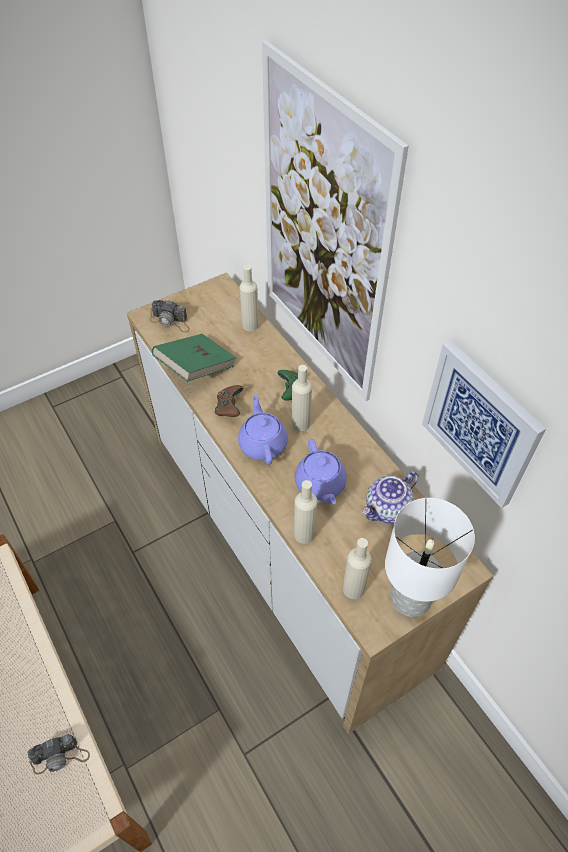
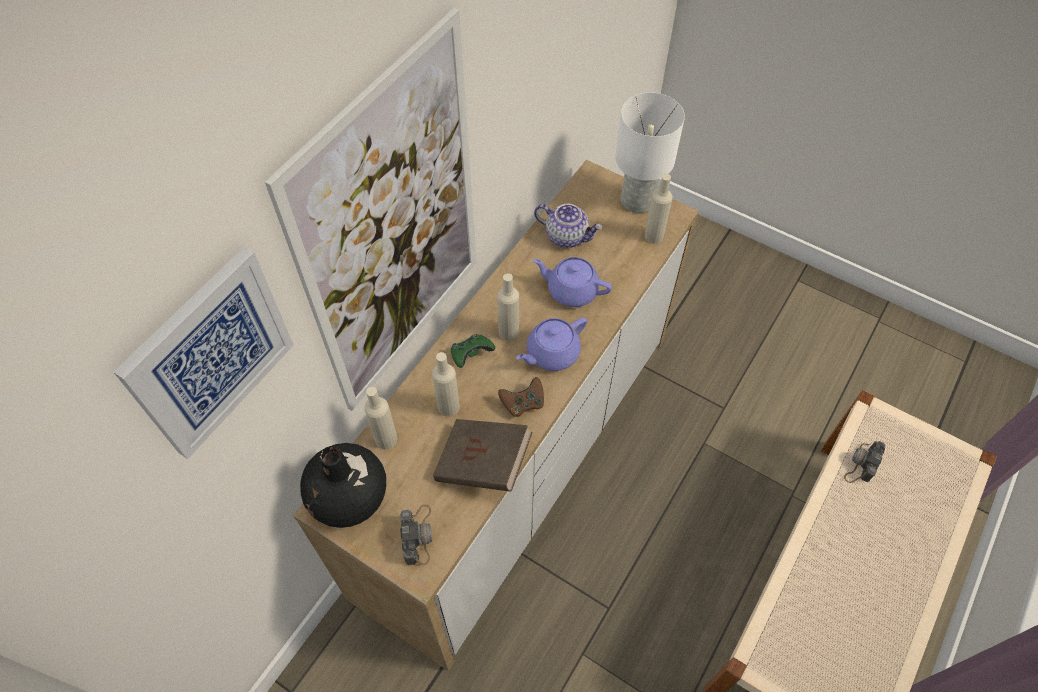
camera: 115 degrees left, 5 degrees up
(60, 756) = (861, 464): camera -> camera turned 105 degrees counterclockwise
(196, 368) = (483, 464): green book -> brown book
(219, 298) = (350, 498): none -> black vase
(304, 534) = (627, 284): beige bottle -> beige bottle (448, 406)
(320, 485) = (571, 290): purple teapot -> purple teapot turned 120 degrees counterclockwise
(480, 424) = (547, 97): picture -> picture (210, 354)

